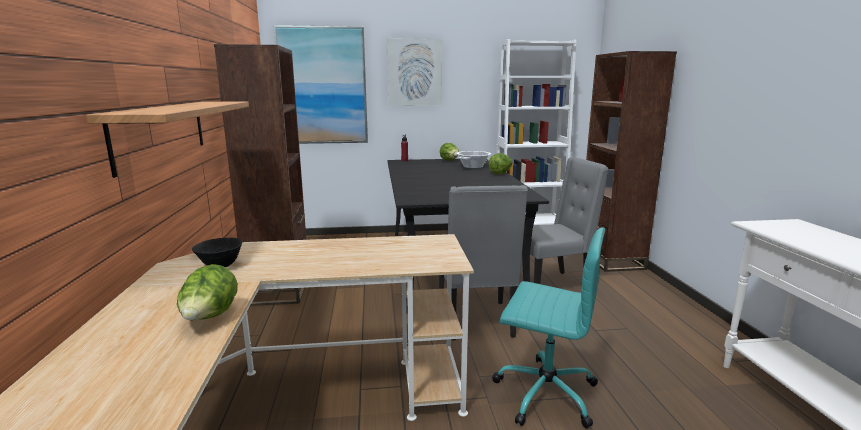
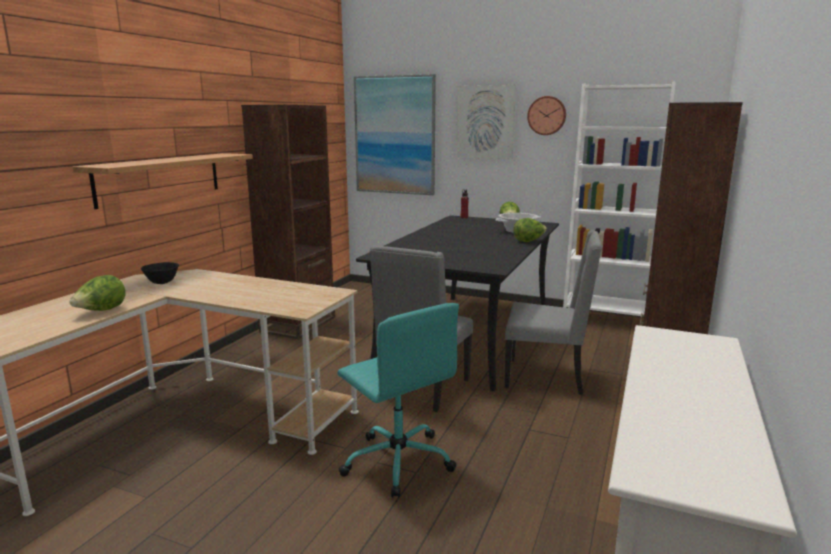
camera: 30 degrees right, 0 degrees up
(468, 67) = (547, 115): none -> wall clock

